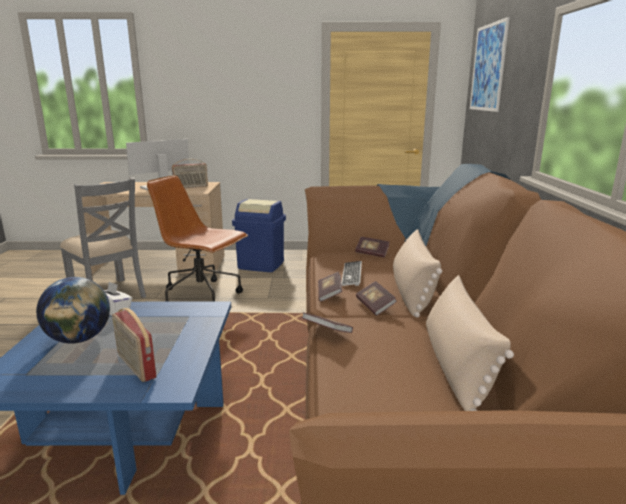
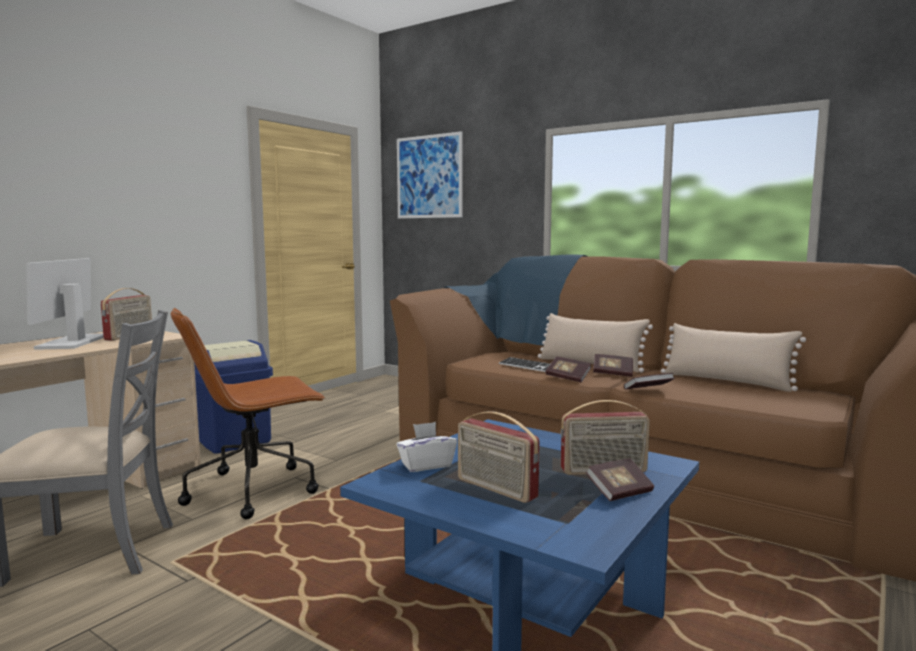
camera: 55 degrees left, 10 degrees down
(79, 339) = (495, 489): globe -> radio
(372, 253) = (489, 354): book -> book (619, 492)

